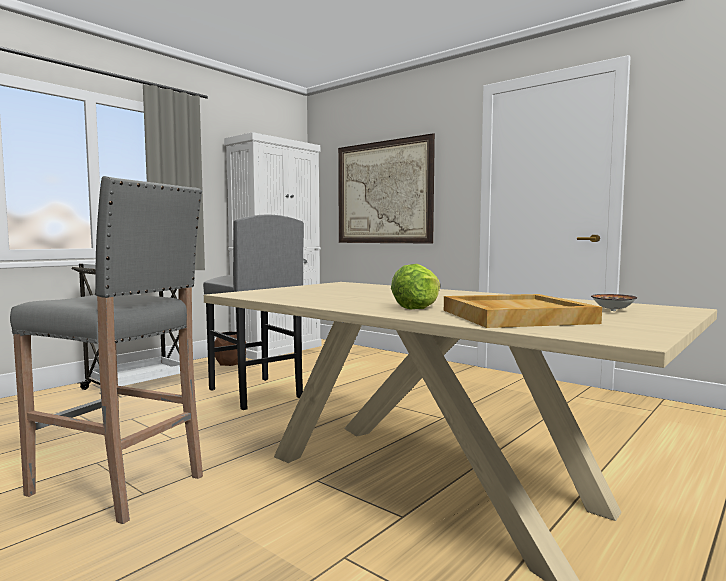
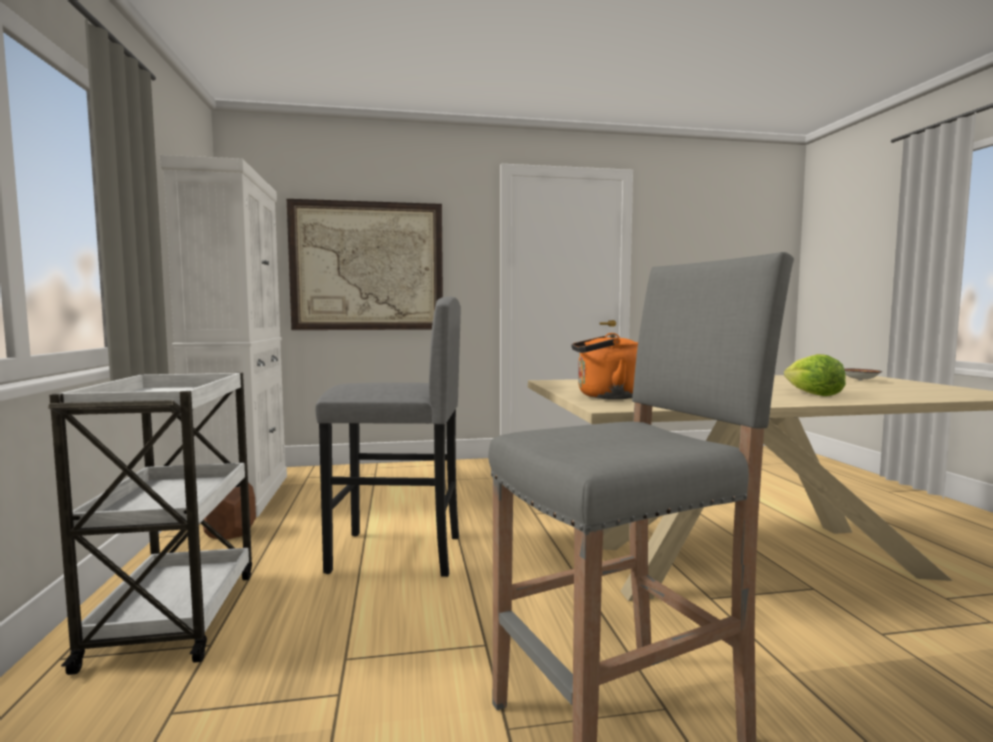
camera: 50 degrees left, 0 degrees up
(281, 291) = (605, 396): none -> orange kettle
(514, 316) = (884, 391): beige tray -> none

